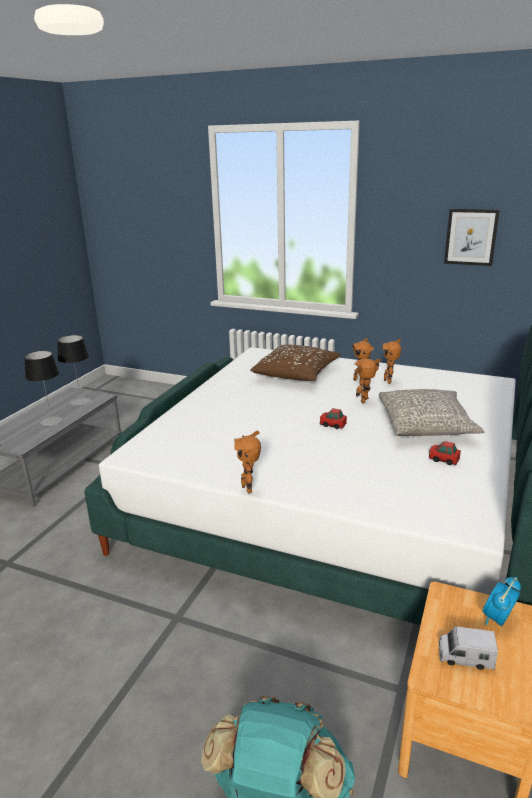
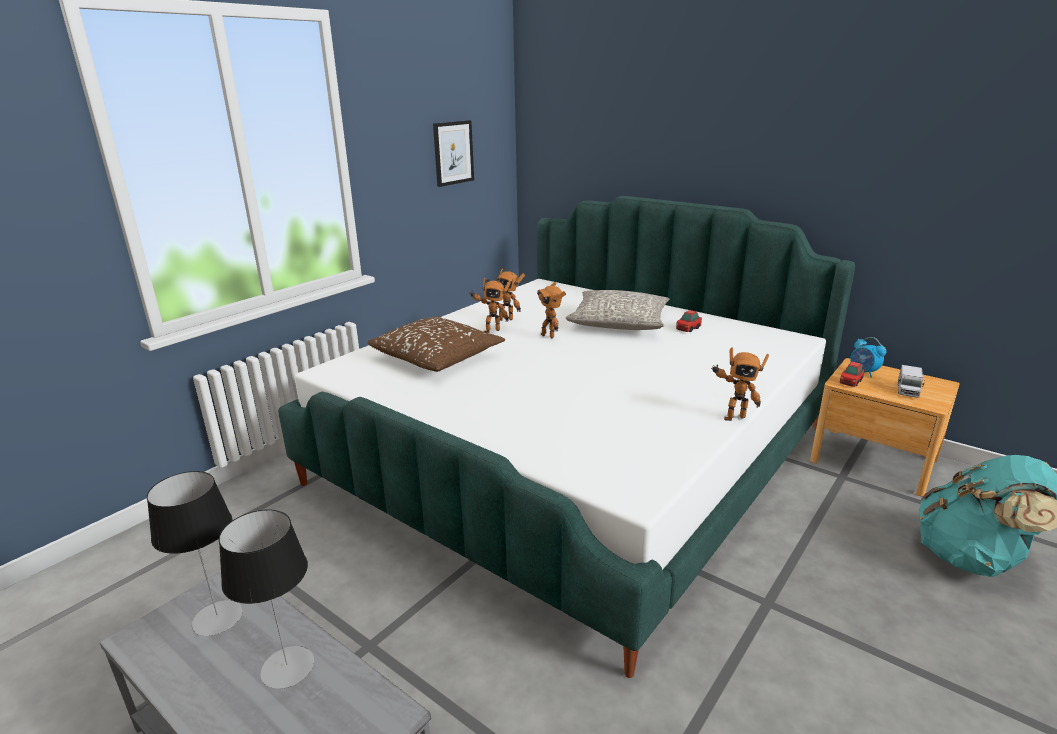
camera: 75 degrees left, 0 degrees up
(332, 425) = (598, 358): toy car -> toy car (850, 382)

